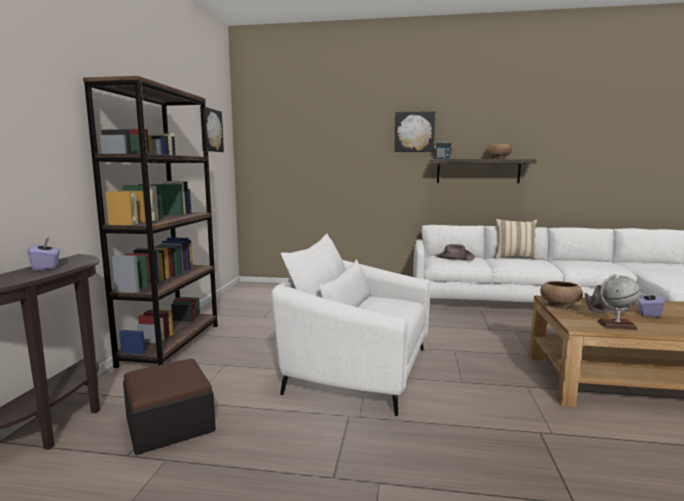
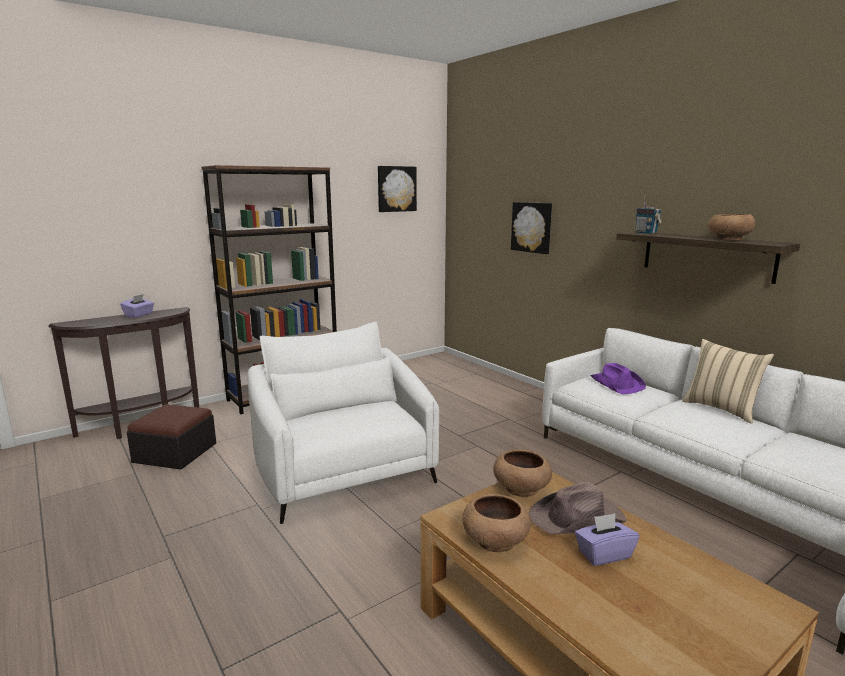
camera: 45 degrees right, 5 degrees up
(414, 132) = (621, 189): picture -> picture (532, 227)
(454, 257) = (616, 384): brown hat -> purple hat
(616, 325) = (495, 540): globe -> brown bowl

